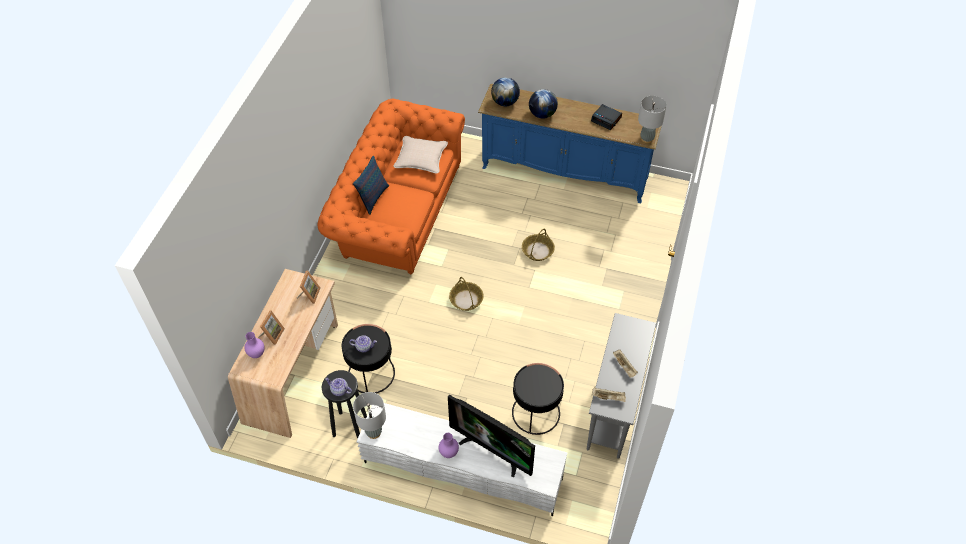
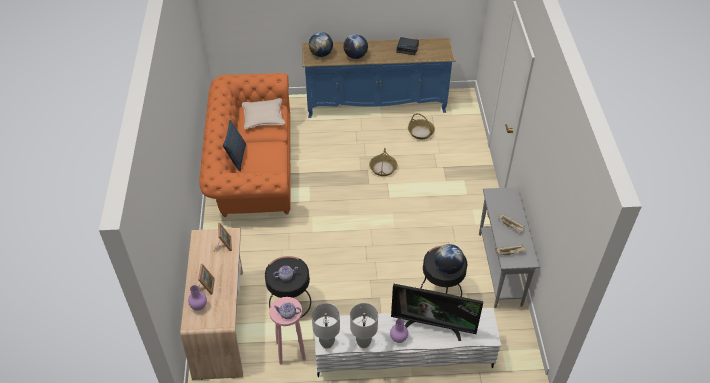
camera: 20 degrees left, 5 degrees down
(349, 426) = (291, 351): black stool -> pink stool
(466, 300) = (343, 221): basket -> basket (421, 132)
(538, 391) = (448, 268): none -> globe
(647, 139) = (445, 55): grey table lamp -> grey table lamp (363, 342)

